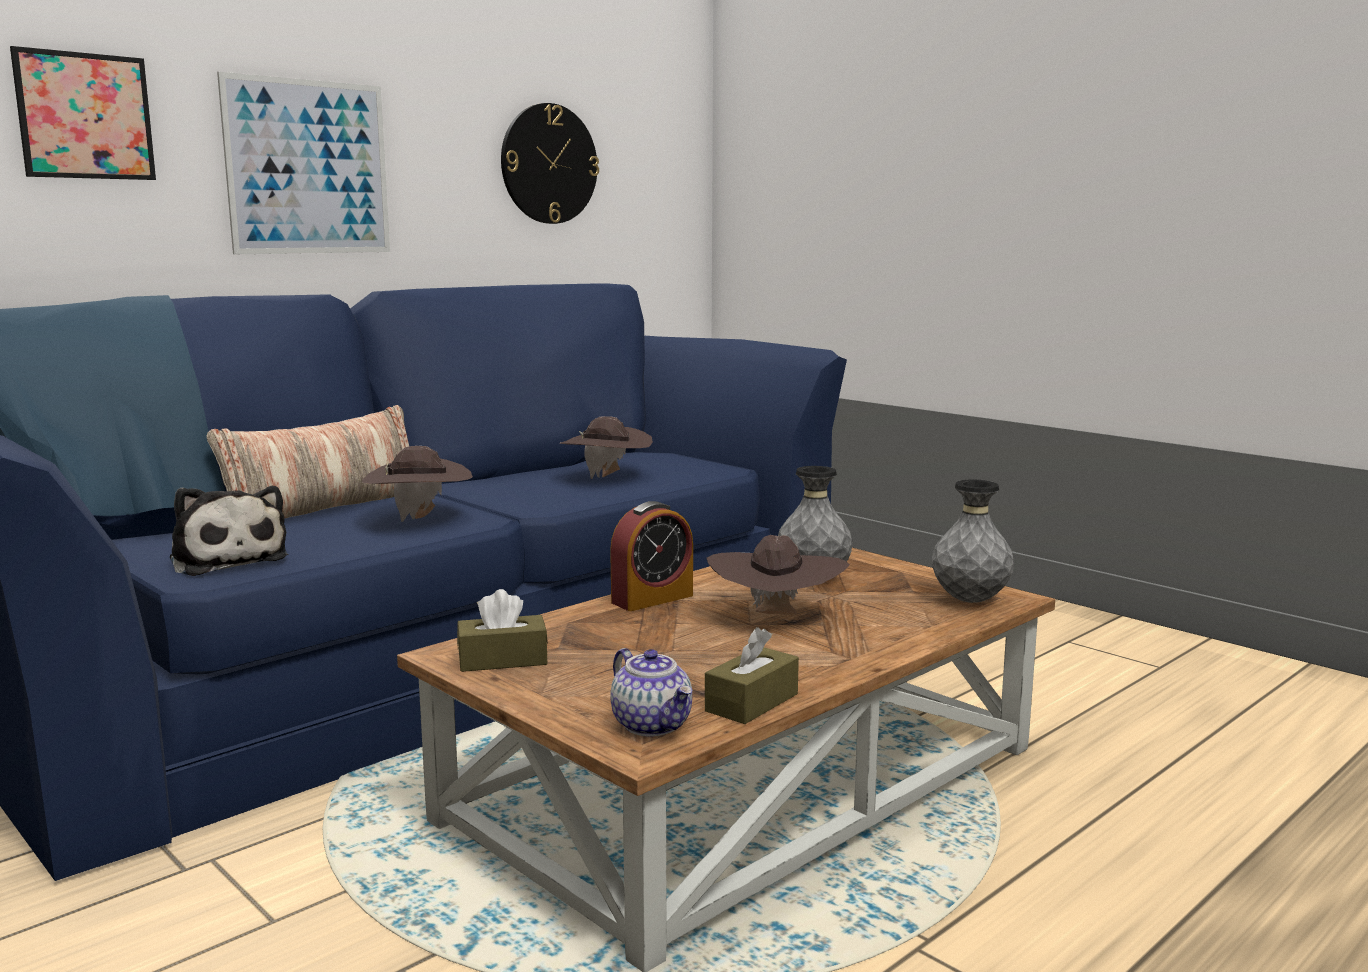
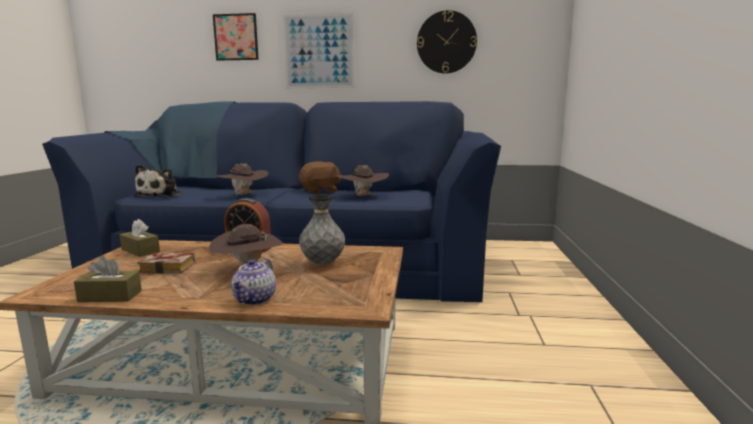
camera: 50 degrees right, 0 degrees up
(325, 508) = (251, 188): pillow -> none
(502, 484) = (320, 191): none -> brown plush toy
(653, 725) = (69, 288): teapot -> teapot (255, 299)
(660, 653) = (170, 267): none -> book
(969, 601) = (342, 300): grey vase -> none

